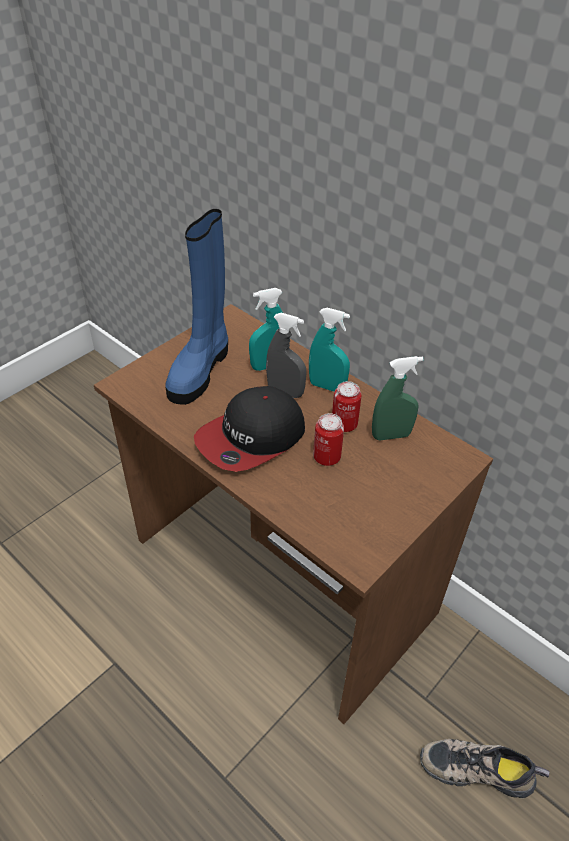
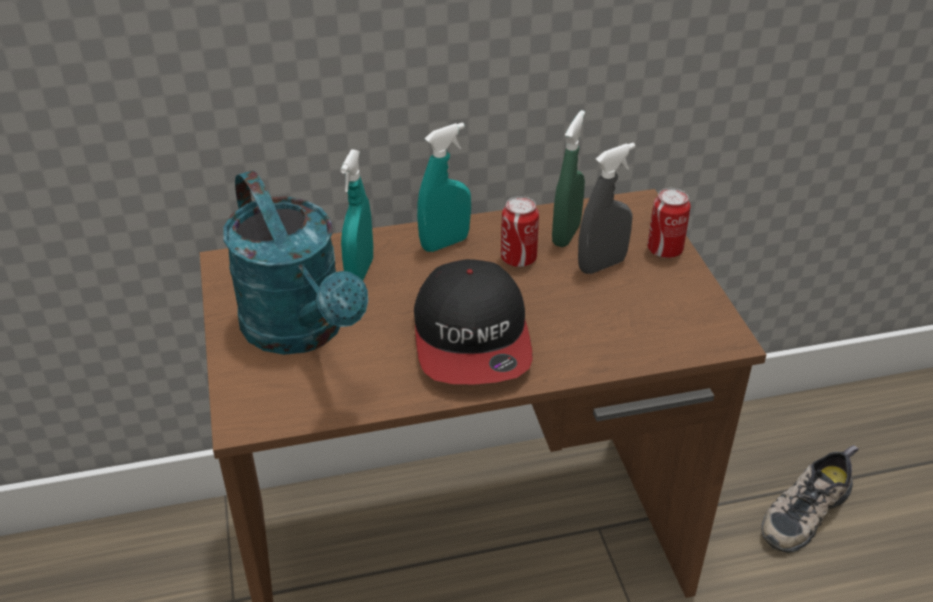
camera: 55 degrees left, 5 degrees down
(200, 369) = (302, 331): blue boot -> turquoise watering can
(285, 392) = (420, 278): grey spray bottle -> grey spray bottle (602, 265)
(326, 457) = (557, 294): can -> can (664, 250)

